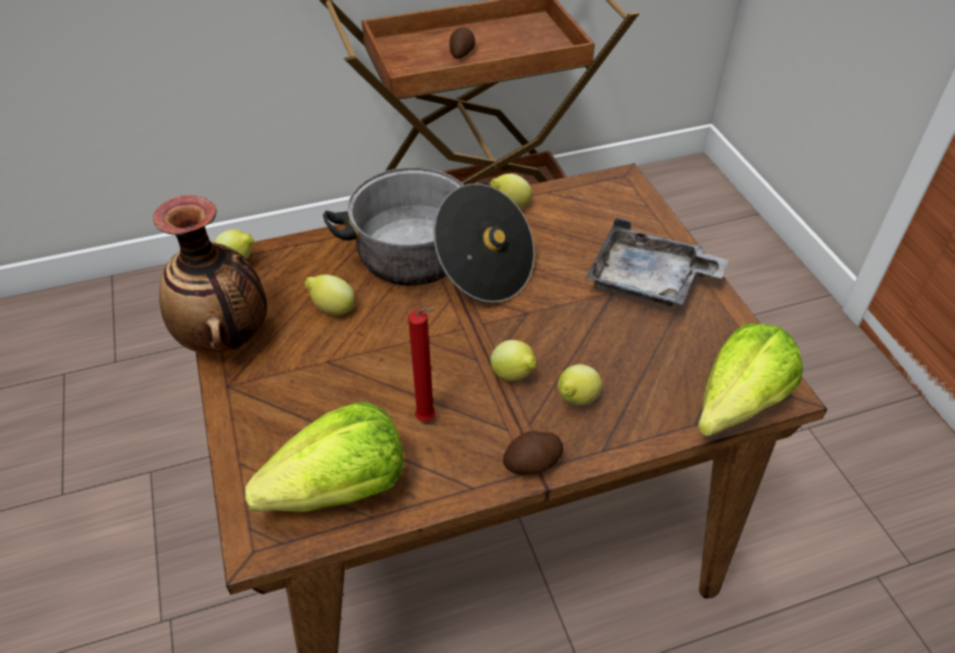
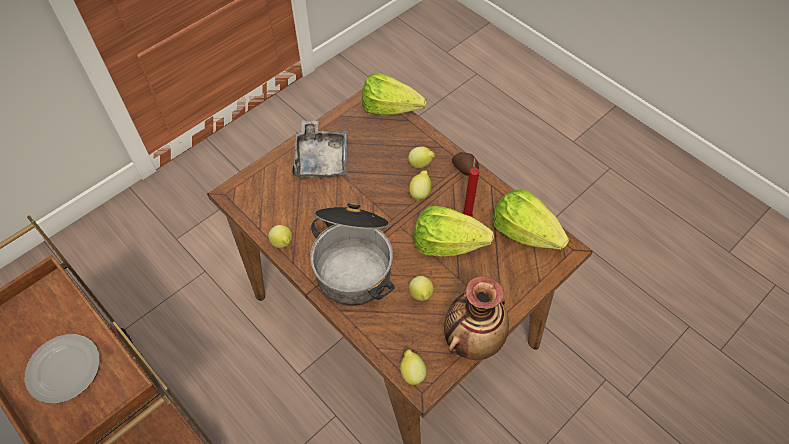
camera: 115 degrees left, 10 degrees up
(393, 371) = (447, 244): none -> lettuce
(461, 53) = (64, 369): potato -> plate

